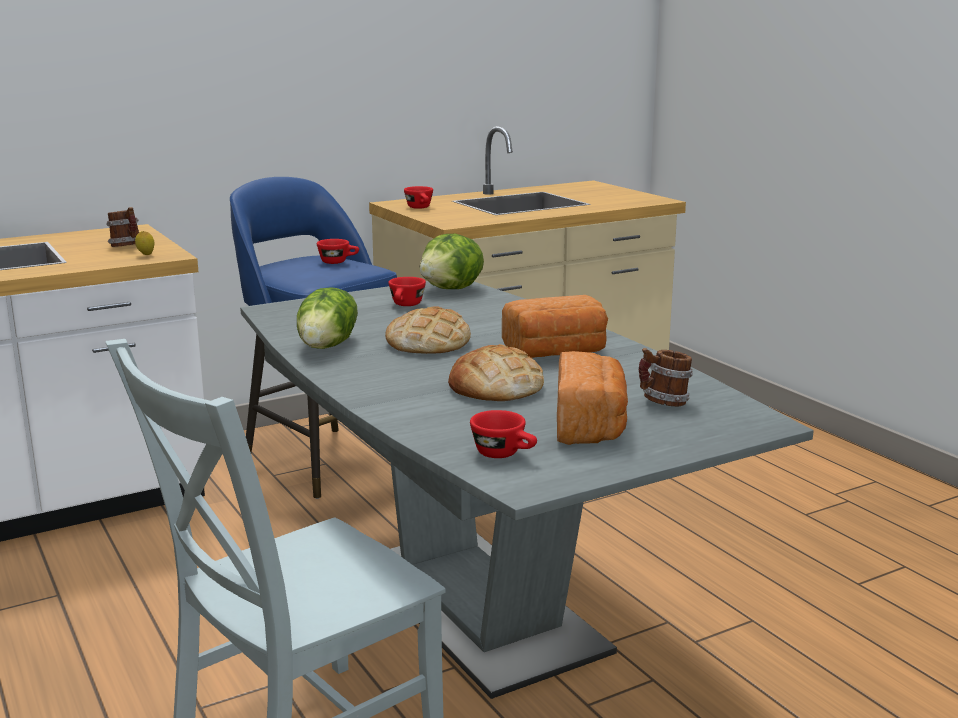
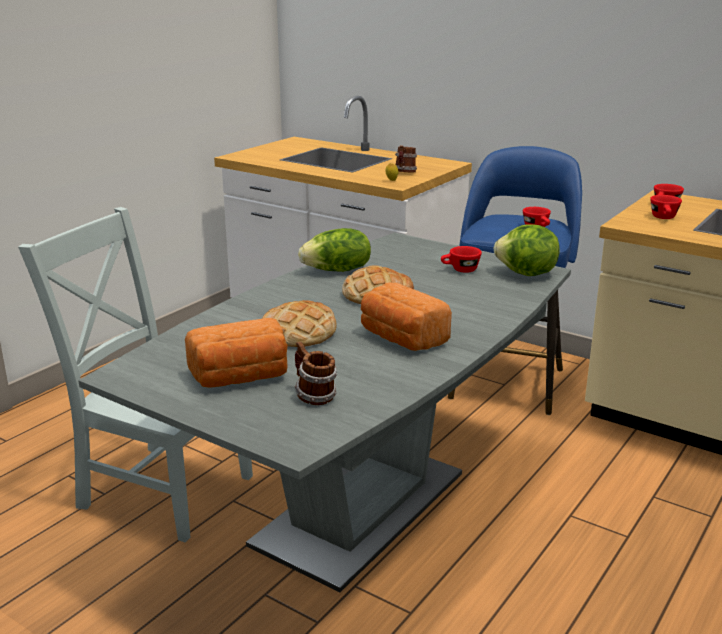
camera: 65 degrees right, 5 degrees up
(505, 454) = (167, 360): red cup -> red cup (664, 218)

